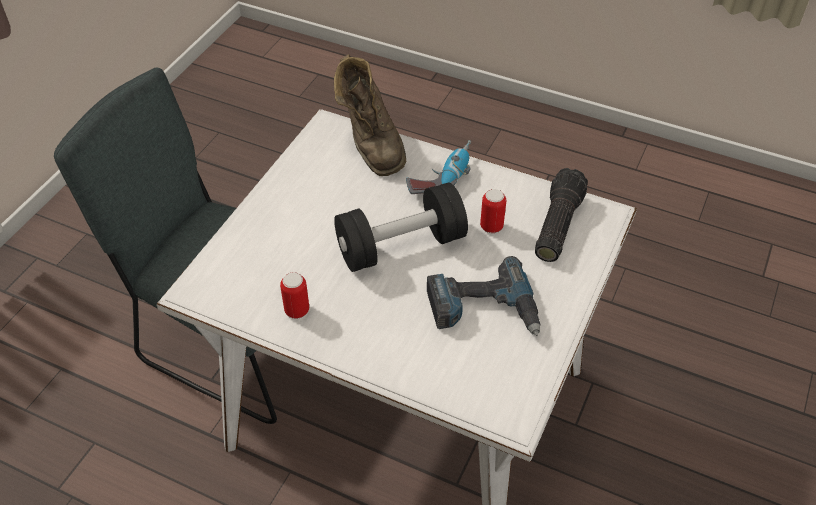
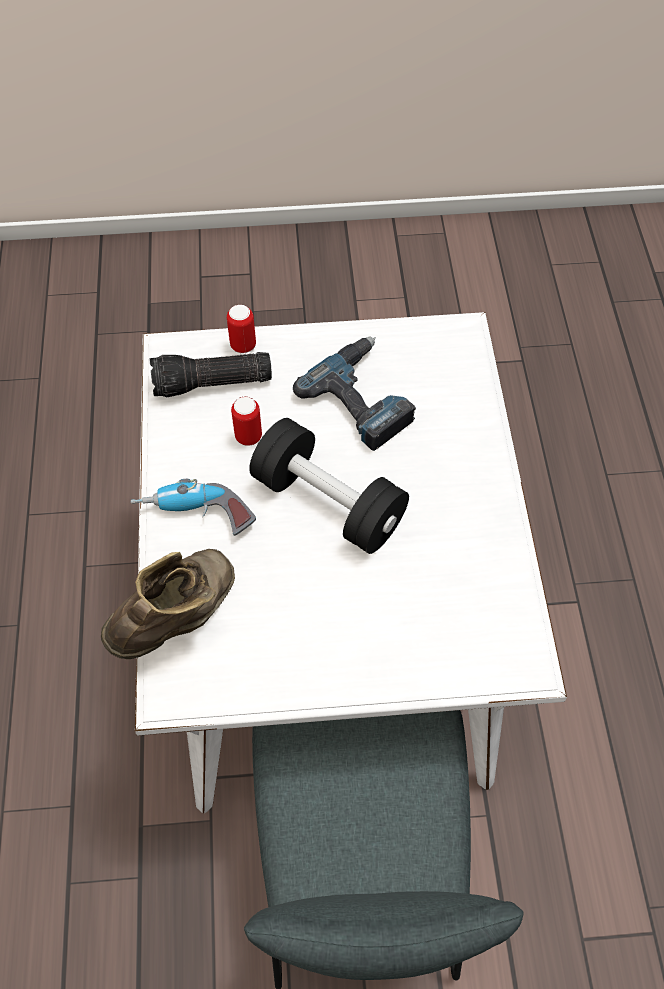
camera: 120 degrees left, 10 degrees up
(297, 310) = (477, 549): can -> can (243, 345)

